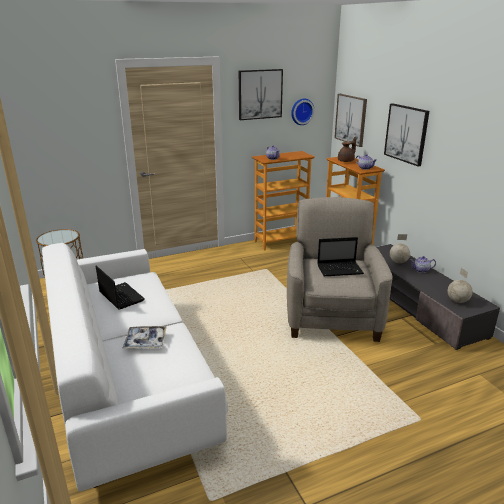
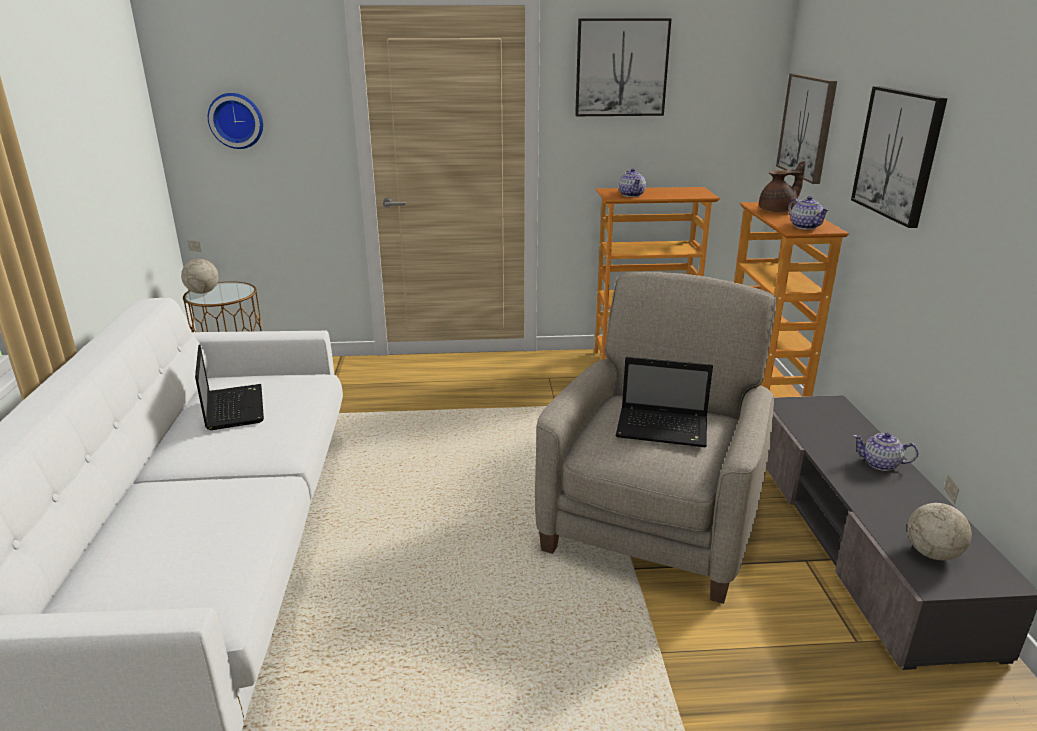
camera: 20 degrees right, 0 degrees up
(145, 341) = (195, 499): tray -> none
(301, 111) = (709, 107): wall clock -> wall clock (237, 120)
(398, 262) = (836, 436): globe -> globe (203, 292)

